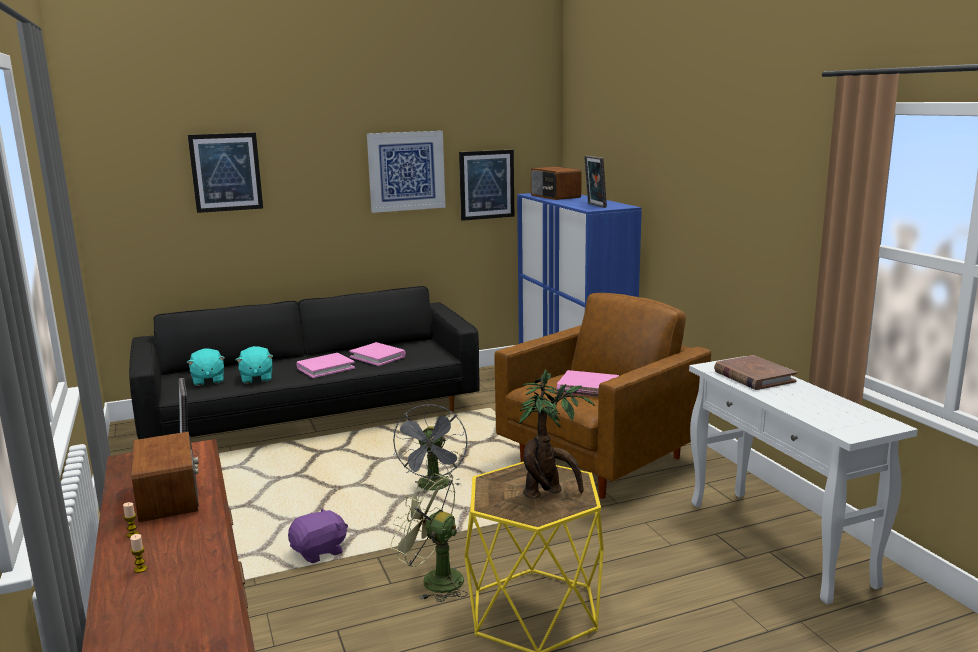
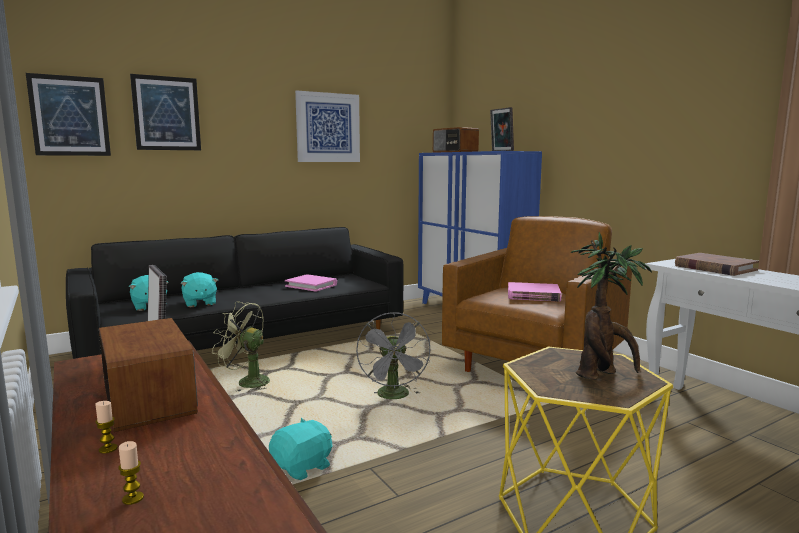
camera: 10 degrees left, 5 degrees down
(319, 552) = (303, 467): purple plush toy -> turquoise plush toy
(325, 368) = (266, 294): pink book -> none
(433, 580) = (444, 488): green fan -> green fan (246, 382)
(486, 184) = (392, 145): picture -> picture (70, 116)

